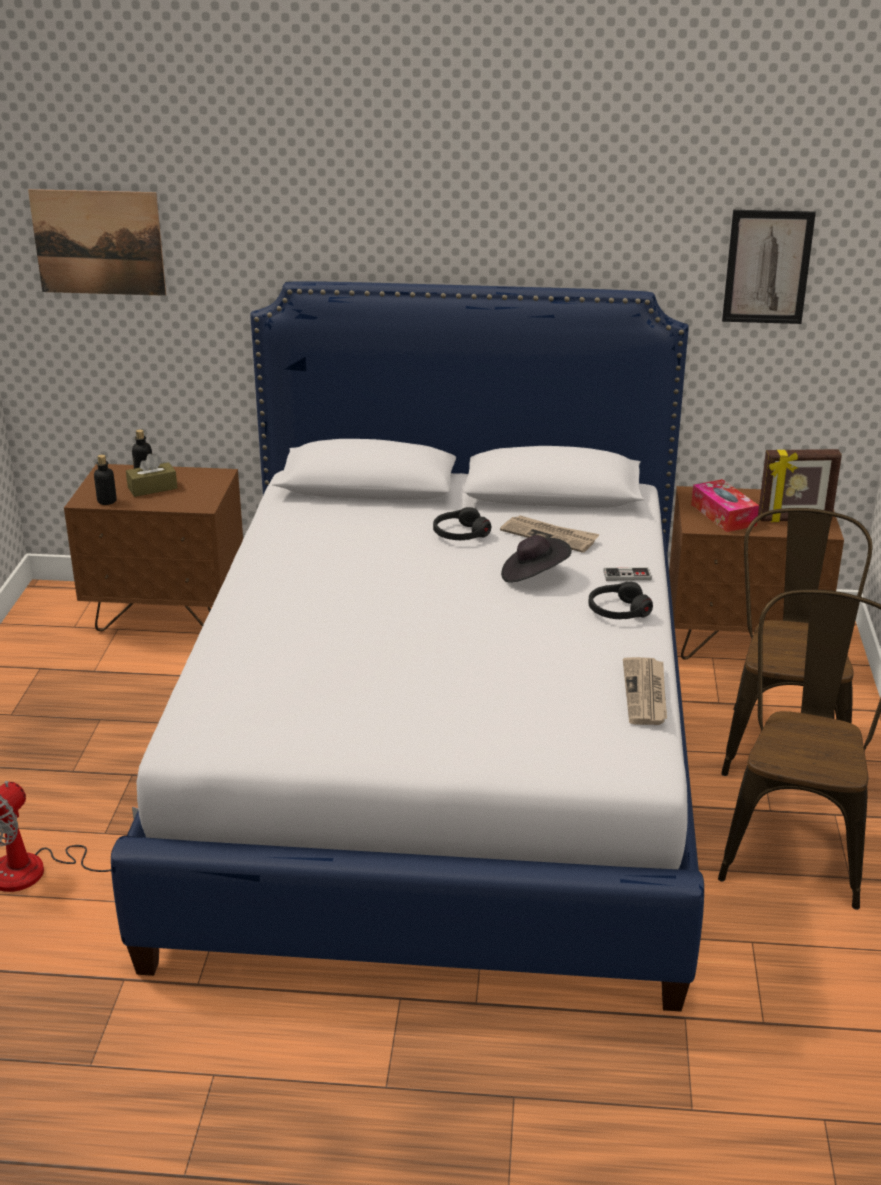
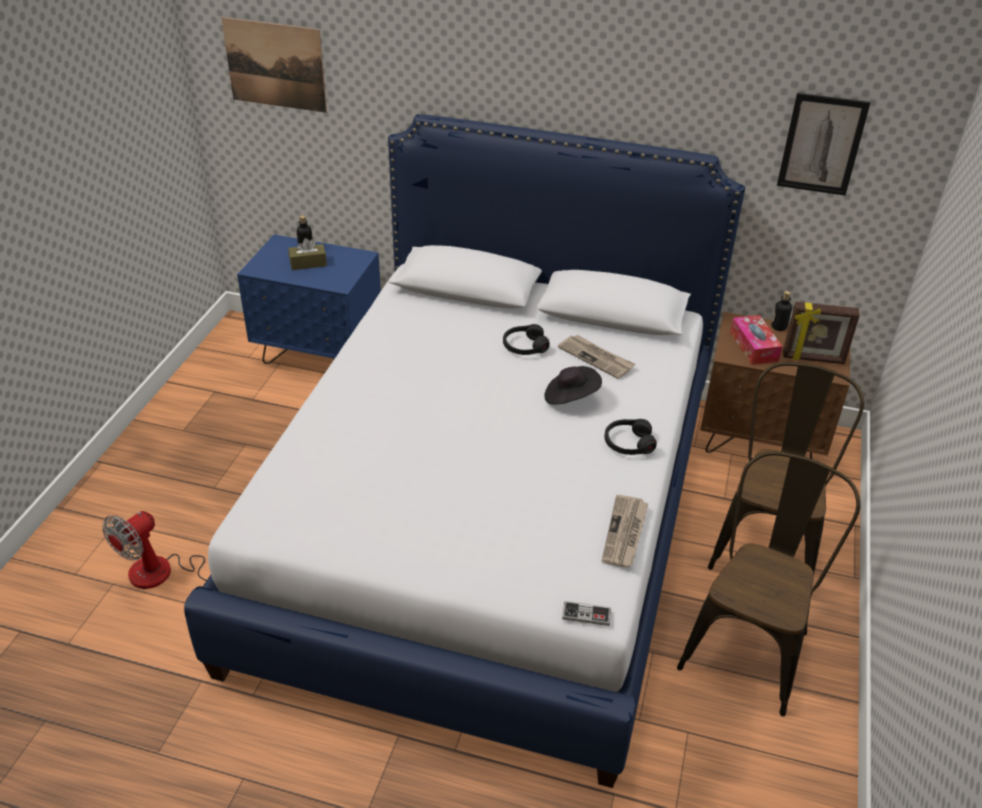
camera: 10 degrees right, 10 degrees up
(107, 501) = (270, 272): bottle -> bottle (779, 327)
(167, 614) = (319, 355): brown nightstand -> blue nightstand
(627, 576) = (647, 407): game controller -> game controller (586, 614)

